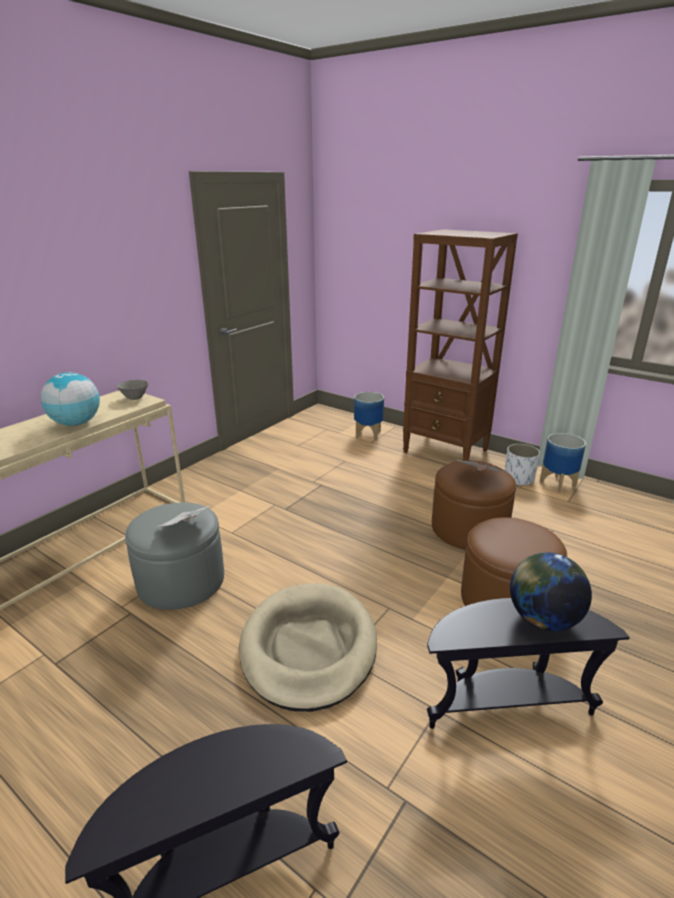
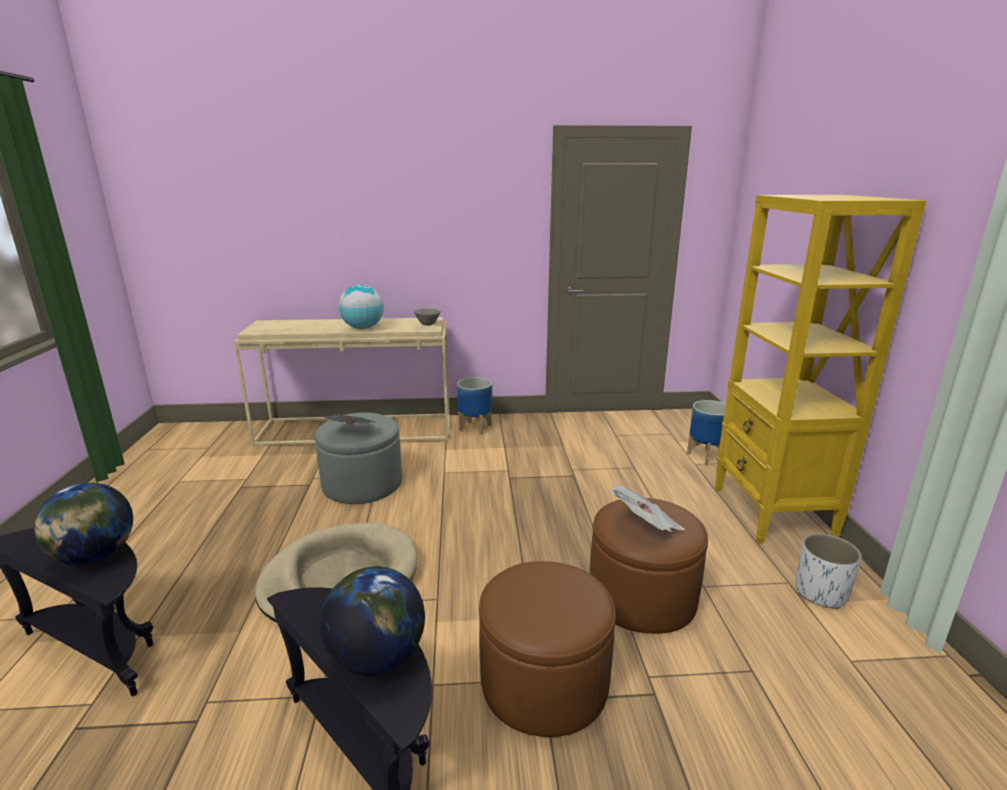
camera: 50 degrees right, 5 degrees down
(241, 757) = (95, 556): none -> globe
(446, 451) = (772, 513): brown bookcase -> yellow bookcase
(557, 483) = (878, 632): planter -> planter (475, 427)

